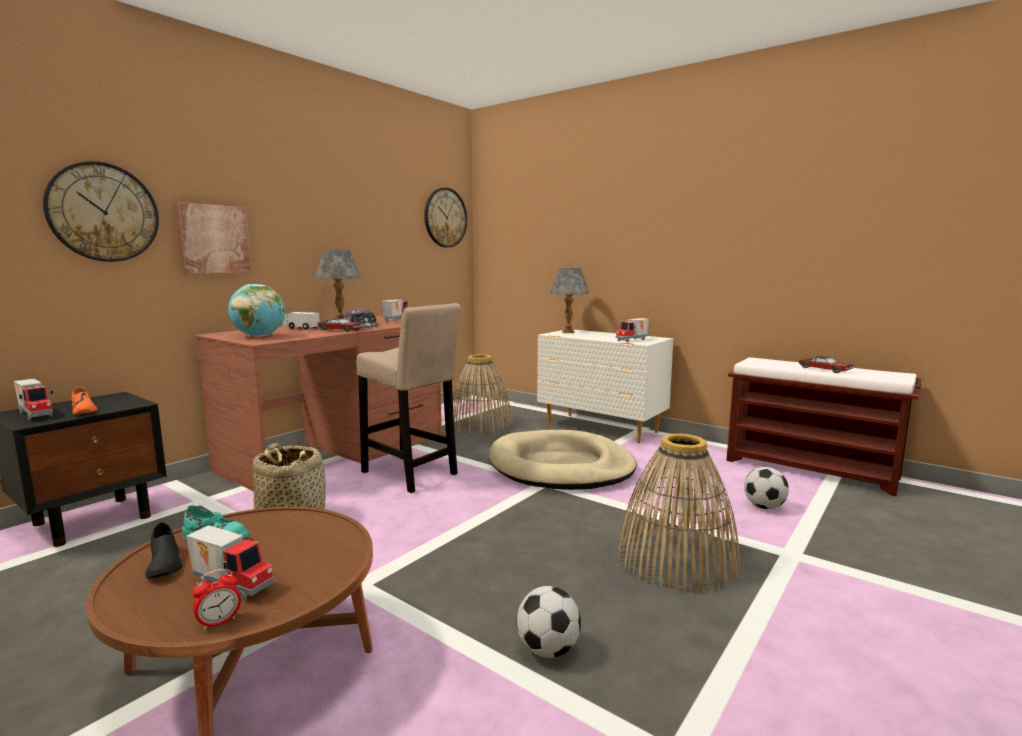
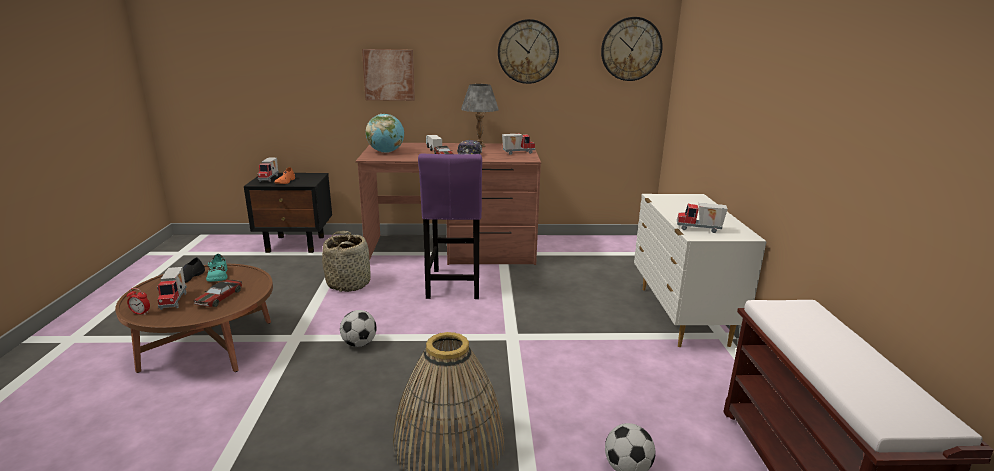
camera: 50 degrees right, 10 degrees up
(103, 212) = (320, 58): wall clock -> wall clock (528, 51)
(411, 475) = (453, 286): beige stool -> purple stool
(480, 423) = (588, 265): basket -> none
(547, 650) = (275, 428): football -> football (359, 344)
(561, 466) = (555, 331): beige dog bed -> none
(568, 332) = (683, 198): grey table lamp -> none
(824, 369) = (835, 357): toy car -> toy car (219, 298)

